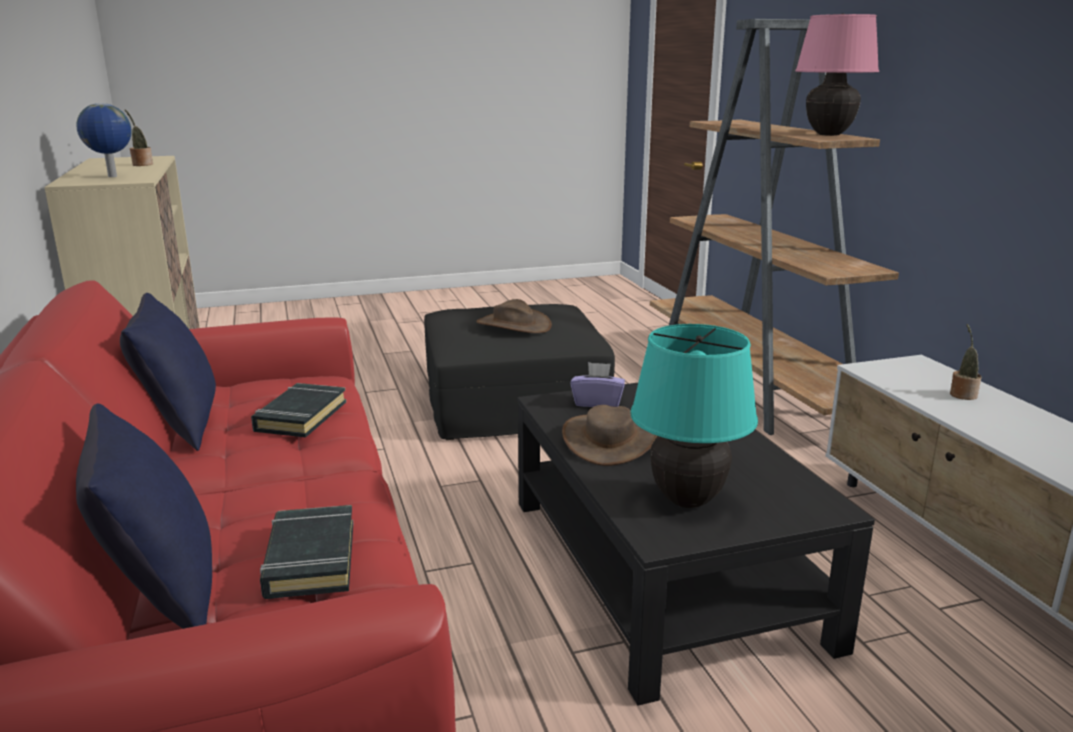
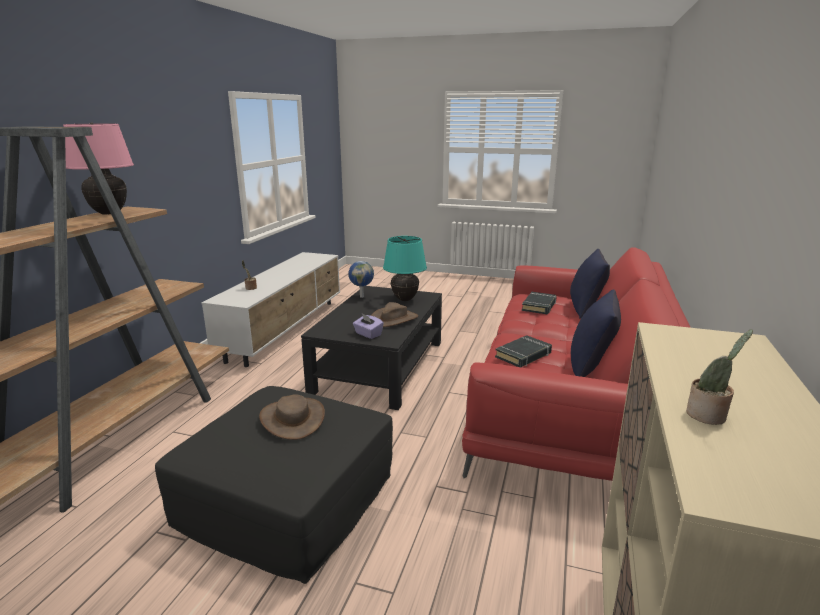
camera: 145 degrees left, 0 degrees up
(112, 176) = (707, 353): globe -> globe (362, 296)

